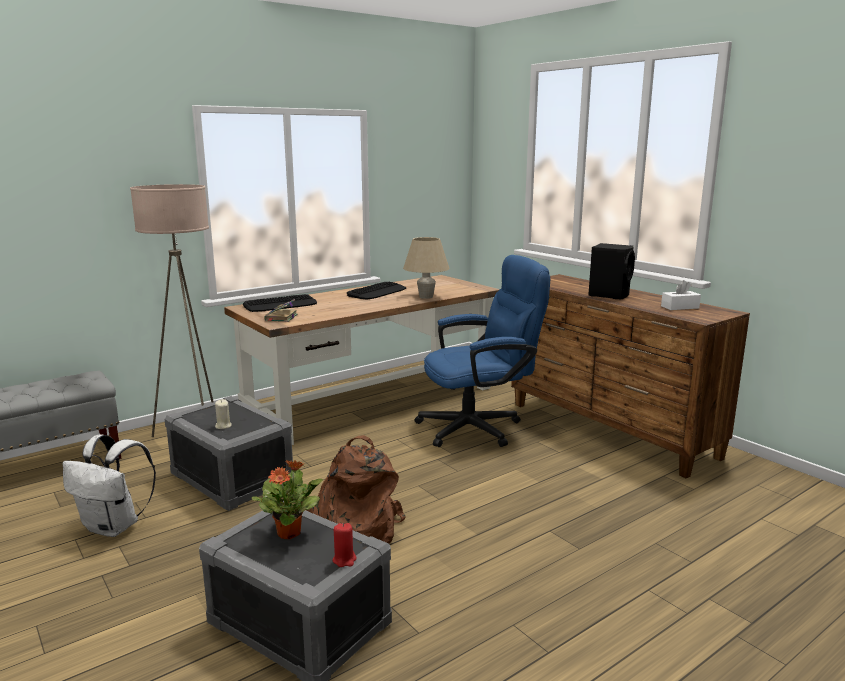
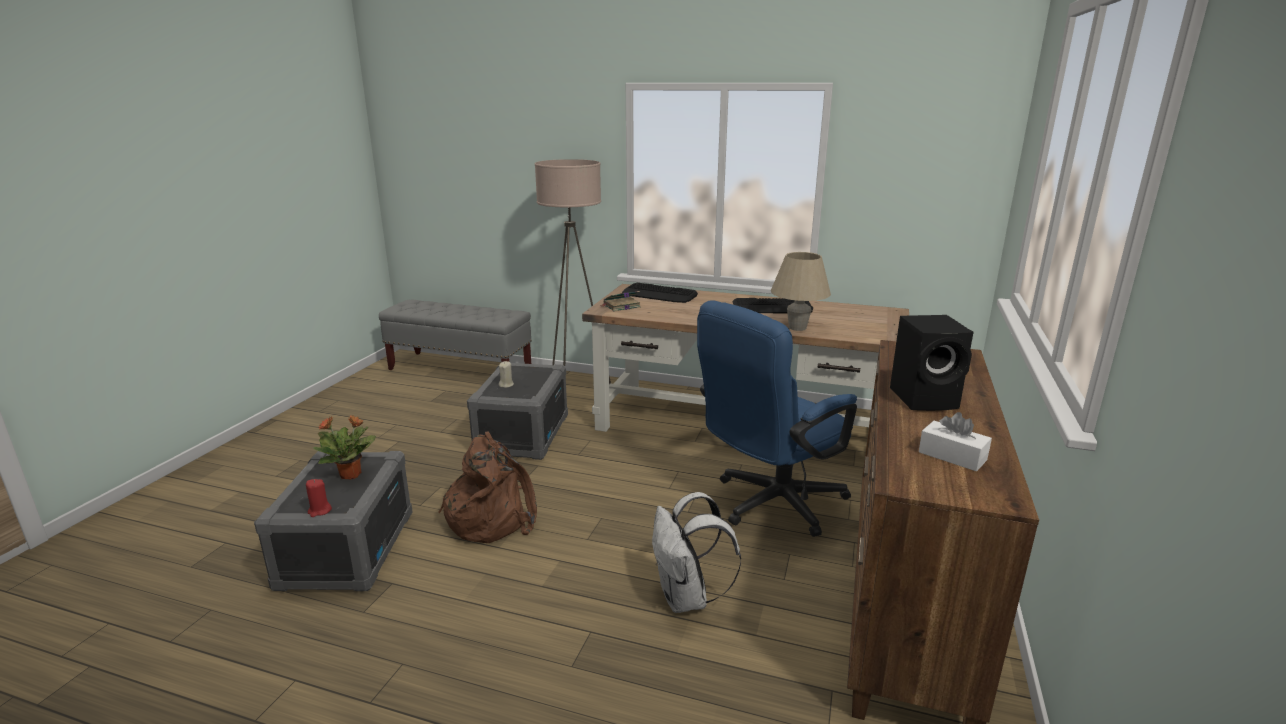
camera: 55 degrees right, 5 degrees up
(114, 527) = (420, 428): white backpack -> white backpack (687, 598)
(479, 427) = (770, 505): blue office chair -> blue office chair turned 105 degrees clockwise

